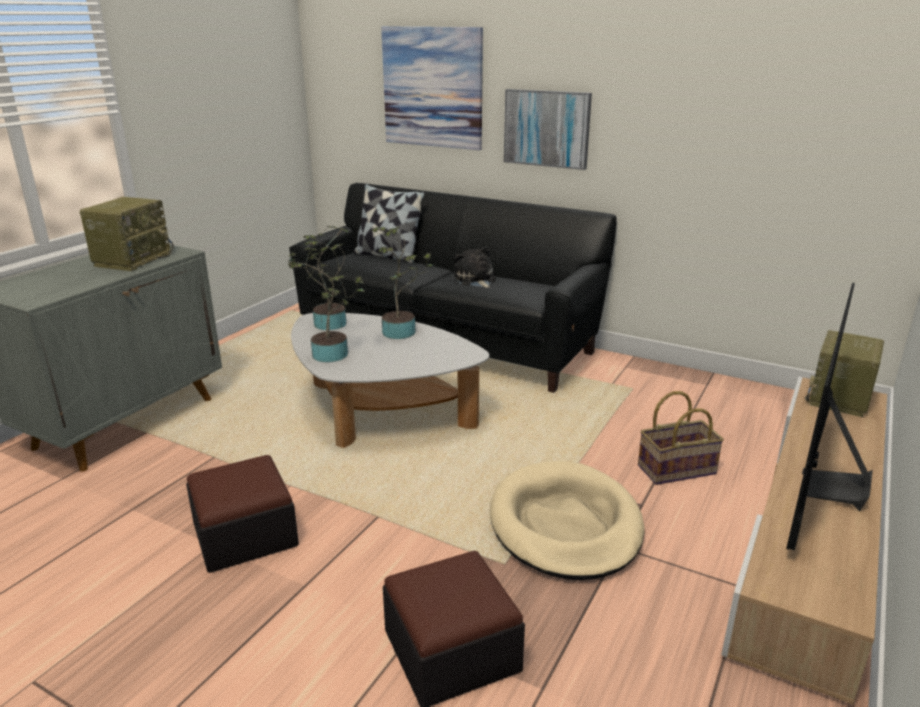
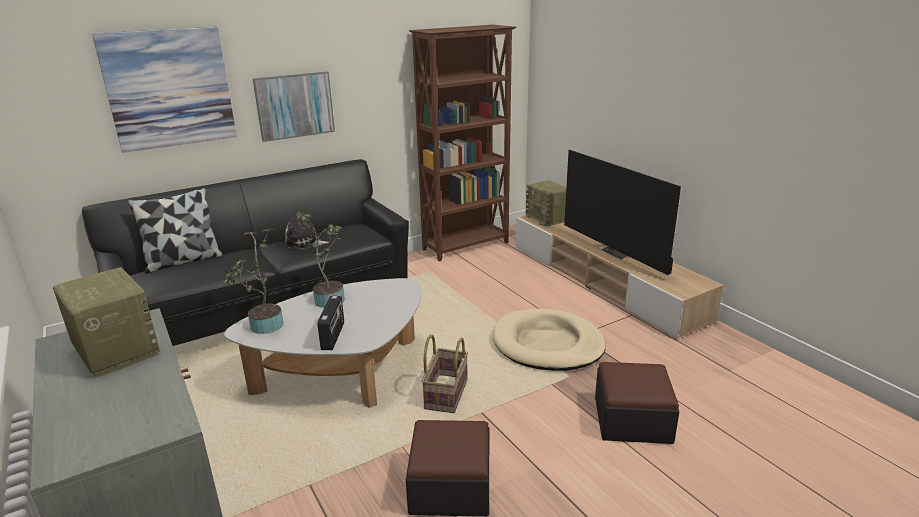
camera: 60 degrees left, 0 degrees up
(334, 355) = (333, 336): potted plant -> radio
(676, 469) = (525, 292): basket -> basket (445, 394)
(735, 390) = (467, 246): none -> brown bookcase

